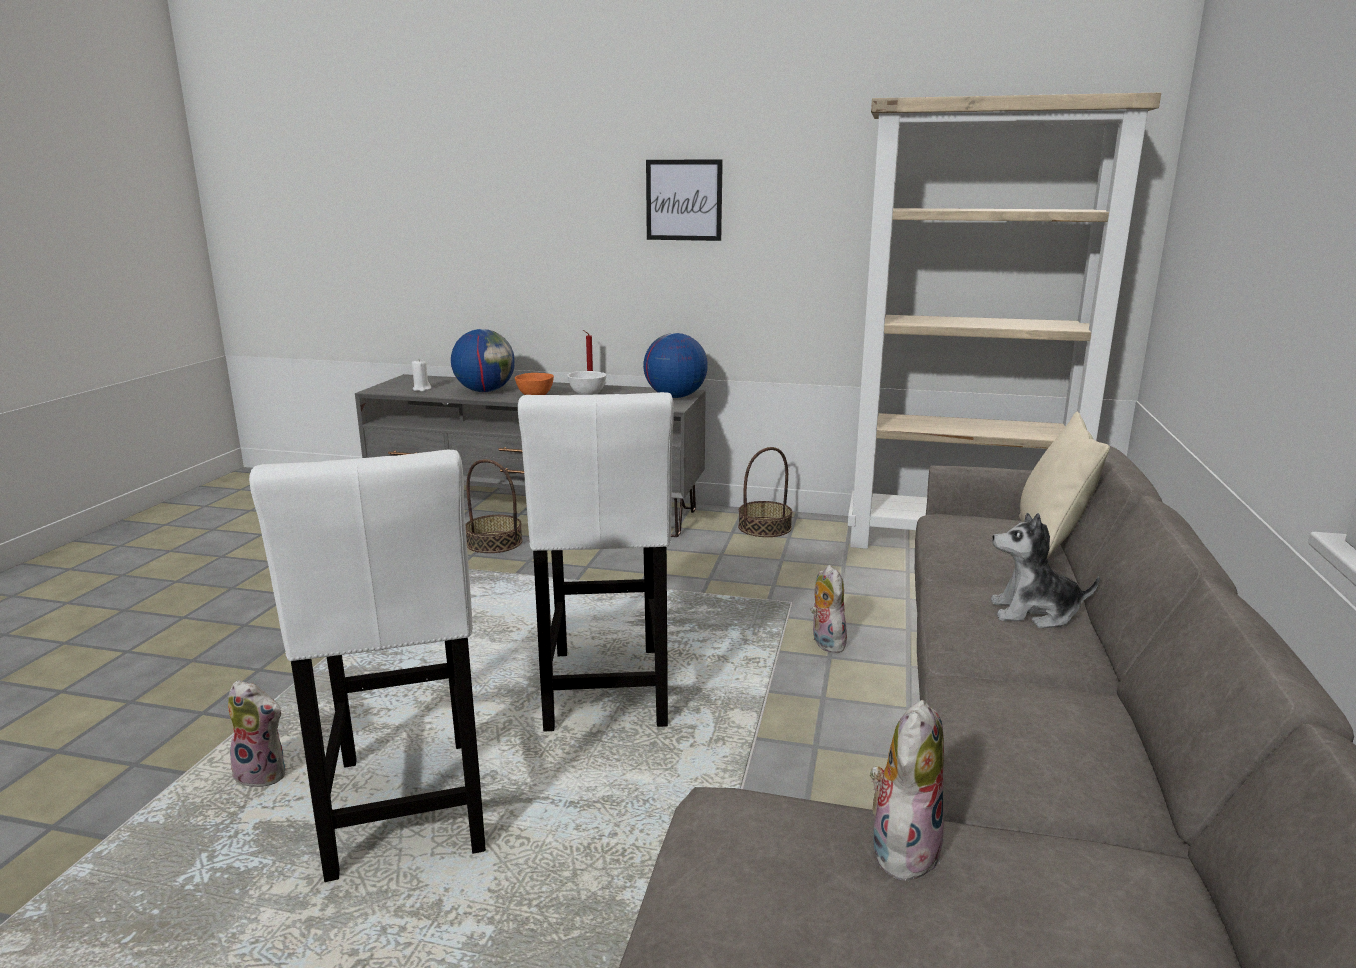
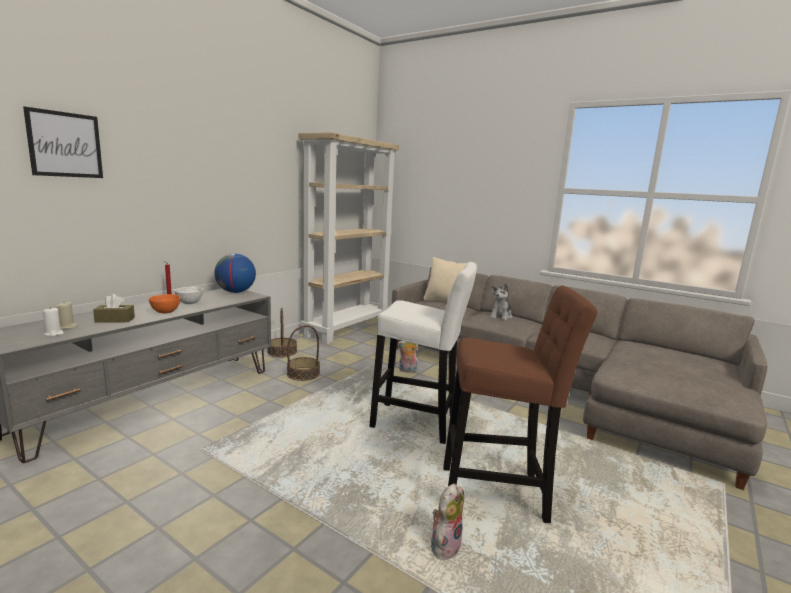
camera: 70 degrees left, 5 degrees down
(405, 814) = (499, 494): white stool -> brown stool
(445, 387) = (67, 327): none -> beige candle
(485, 391) = (115, 320): globe -> brown tissue box
(494, 542) = (188, 422): basket -> basket (303, 373)
(684, 200) = (211, 173): picture -> picture (65, 144)
(902, 847) = (629, 359): plush toy -> none

